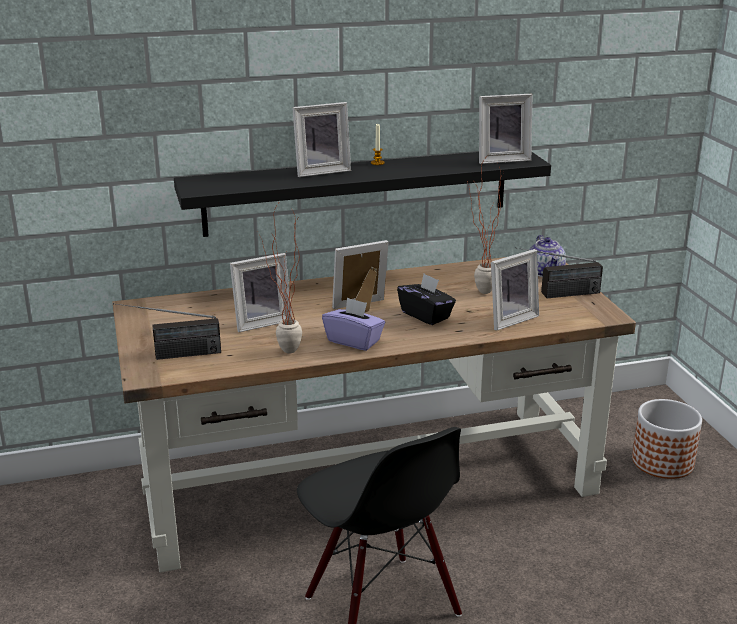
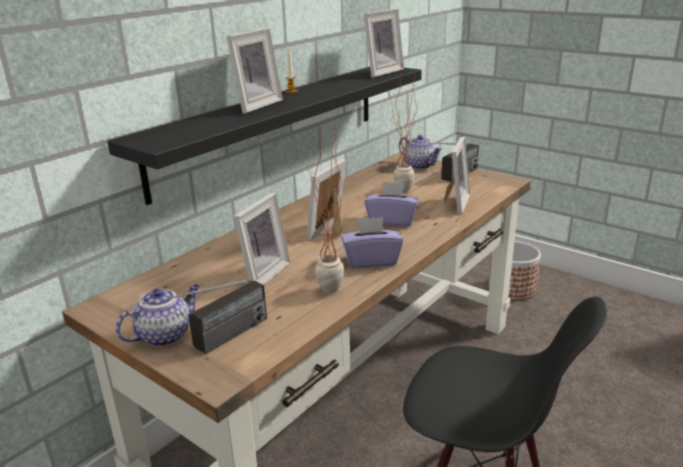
camera: 35 degrees left, 0 degrees up
(149, 339) = (165, 335): none -> teapot
(426, 315) = (391, 220): black tissue box -> purple tissue box

